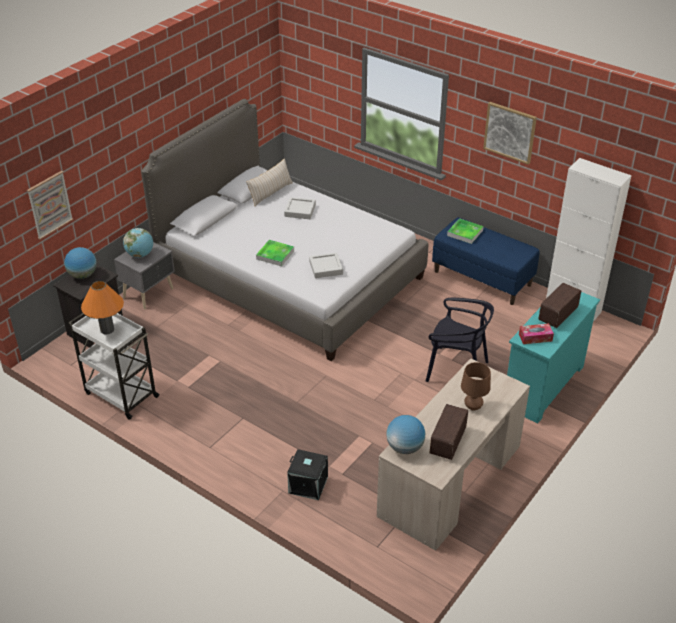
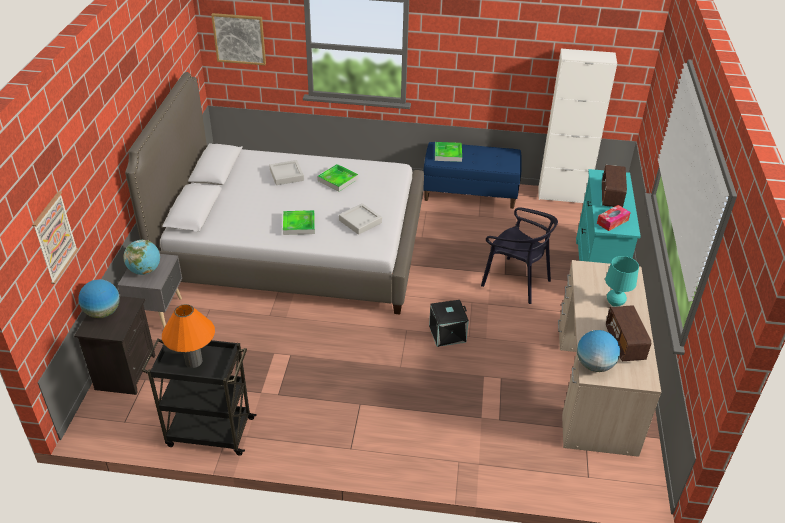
camera: 30 degrees left, 0 degrees up
(120, 394) = (208, 432): white cart -> black cart
(270, 193) = (242, 167): beige pillow -> none
(307, 485) = (477, 445): black storage box -> black storage box (447, 334)
(338, 227) = (338, 180): none -> tray
(456, 369) = (516, 281): black chair -> black chair turned 45 degrees clockwise
(473, 407) = (615, 303): brown table lamp -> turquoise table lamp
(510, 132) = (483, 41): picture -> picture (239, 38)

